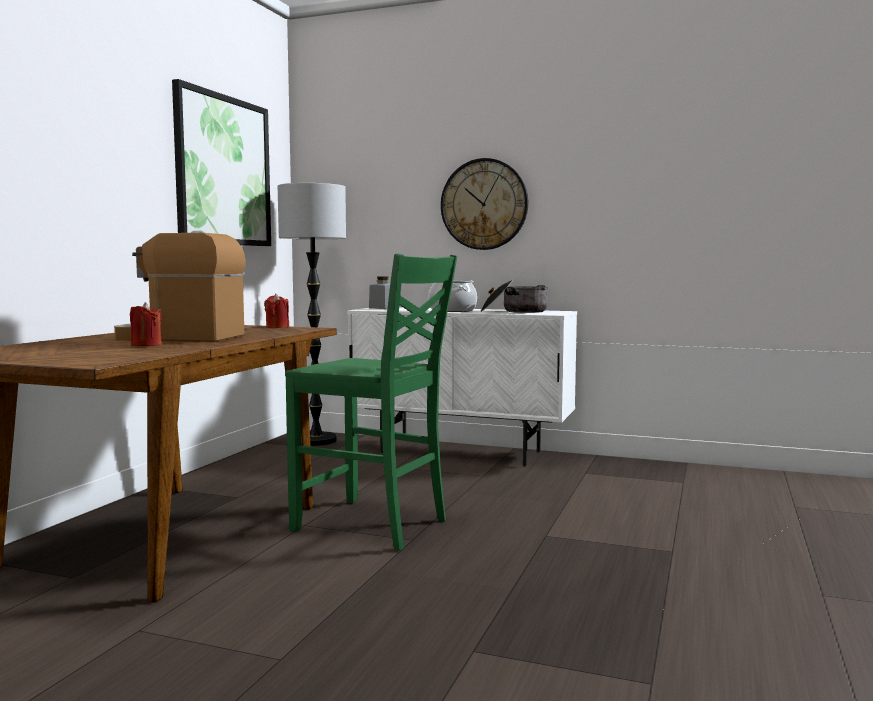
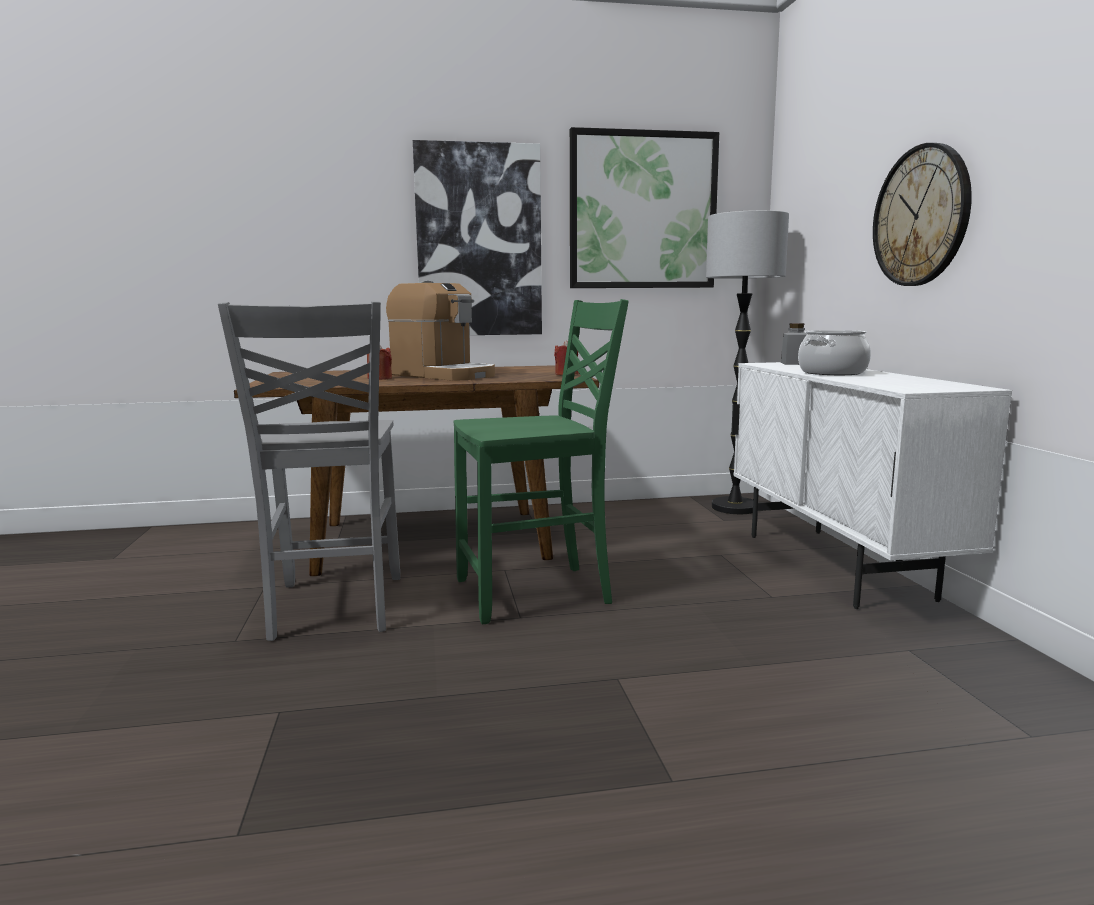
camera: 60 degrees right, 5 degrees up
(104, 186) = (479, 241): none -> picture
(181, 337) = (443, 375): coffee machine -> coffee machine turned 150 degrees clockwise
(273, 602) = (334, 608): none -> grey chair
(373, 525) = (536, 592): green chair -> green chair turned 105 degrees counterclockwise
(514, 311) = (897, 381): cooking pot -> none

